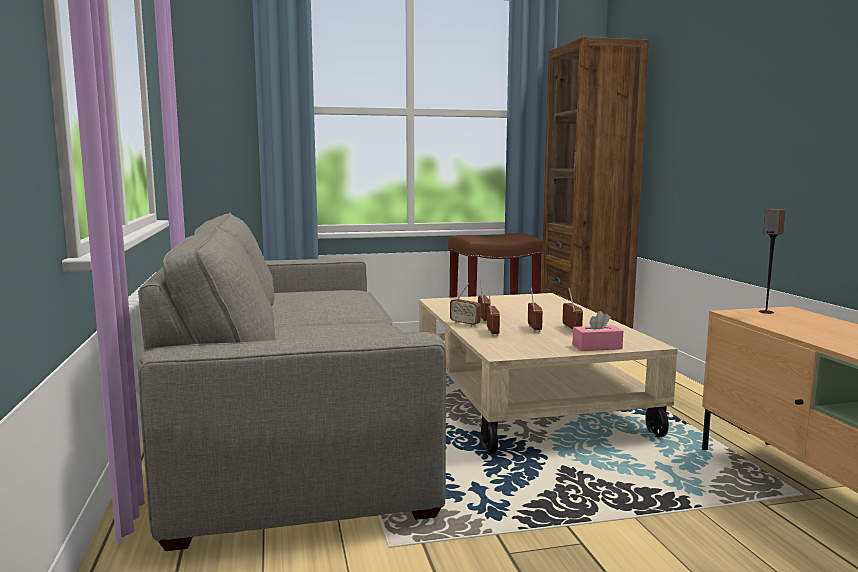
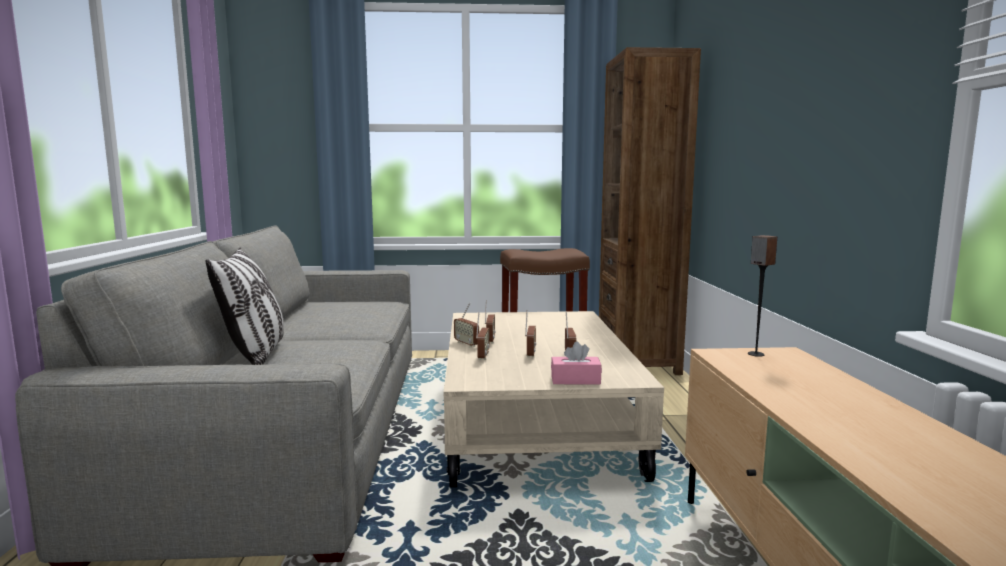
camera: 10 degrees right, 0 degrees up
(289, 338) = (255, 355): none -> pillow

